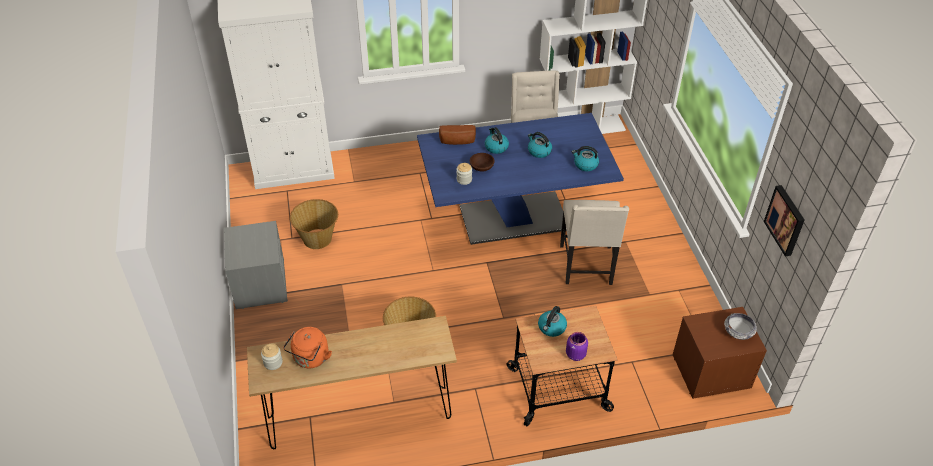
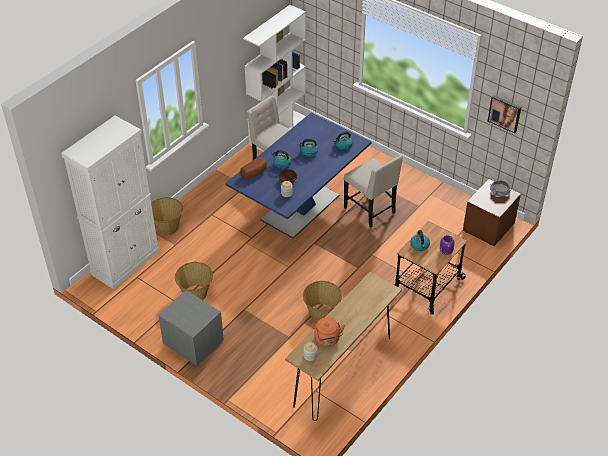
camera: 40 degrees left, 0 degrees up
(366, 161) = (167, 227): none -> basket

